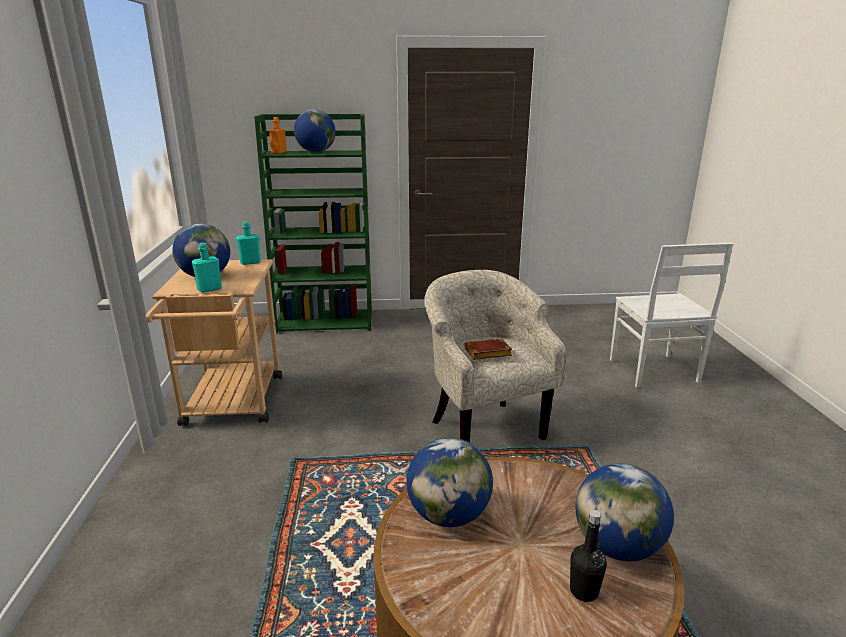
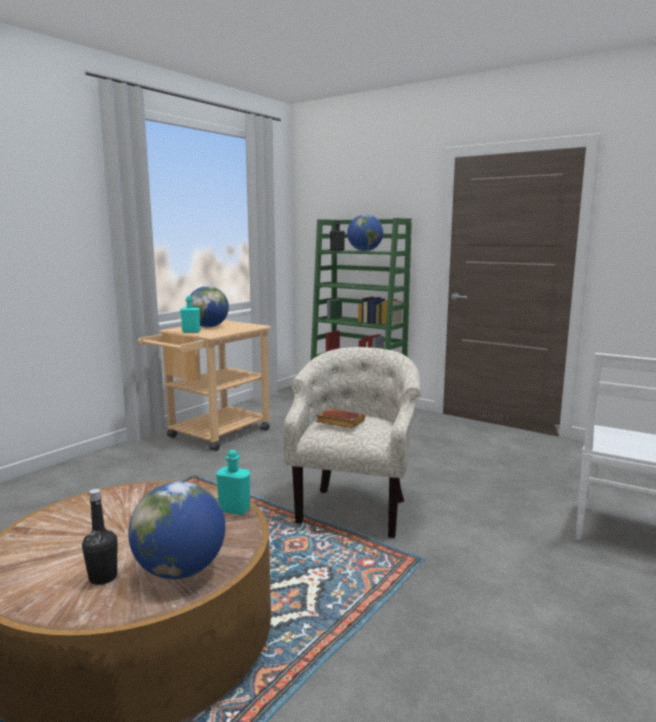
camera: 40 degrees right, 10 degrees down
(250, 262) = (252, 325): turquoise bottle -> turquoise bottle (234, 510)
(279, 152) = (337, 250): orange bottle -> black bottle
(448, 515) = (128, 503): globe -> none

